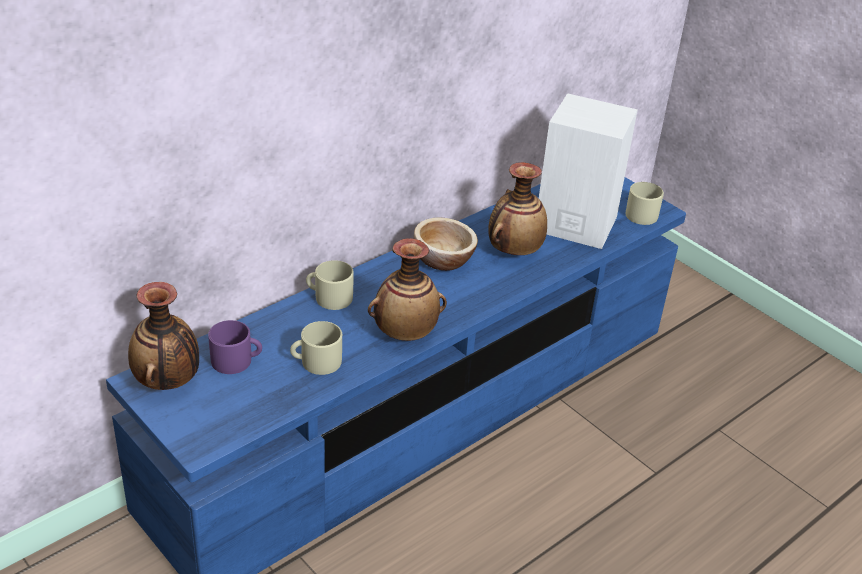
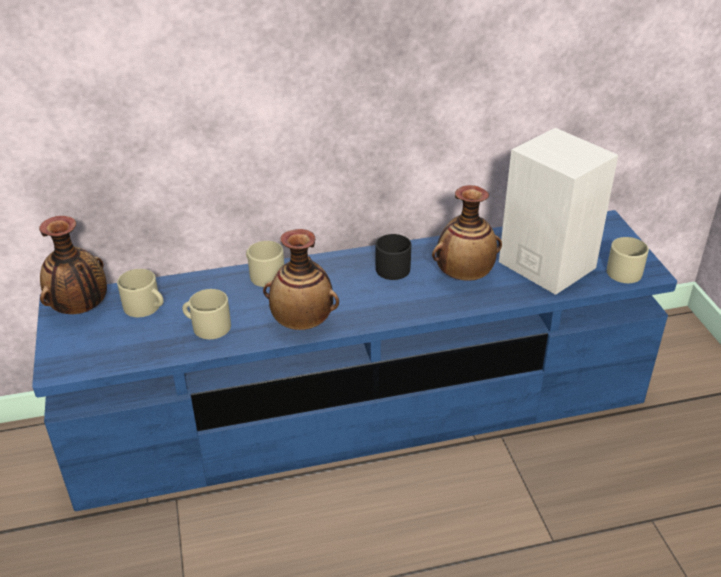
camera: 30 degrees right, 0 degrees up
(236, 360) = (146, 307): purple mug -> beige mug
(443, 259) = (391, 266): bowl -> black mug

